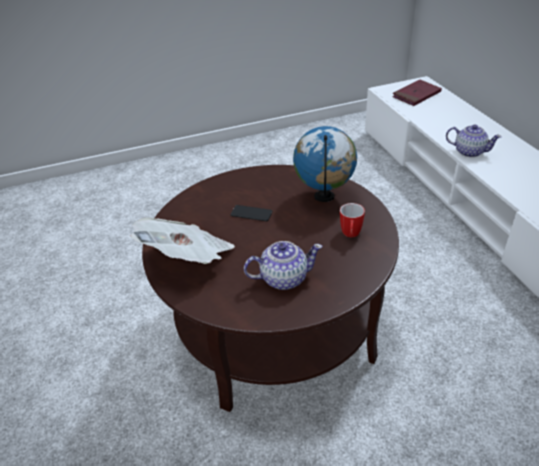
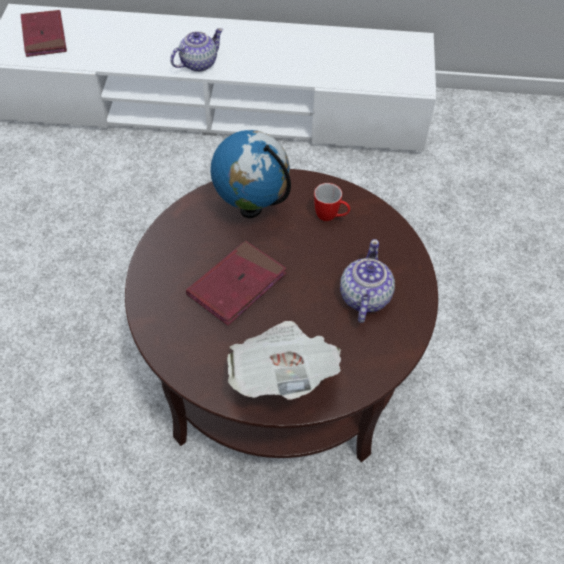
camera: 70 degrees left, 15 degrees up
(251, 213) = (237, 285): phone -> red book

